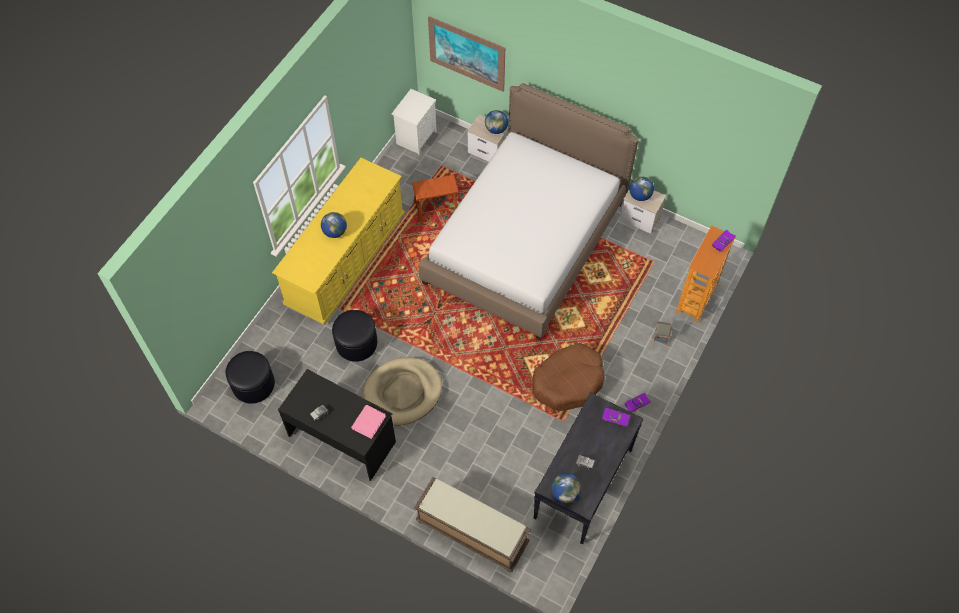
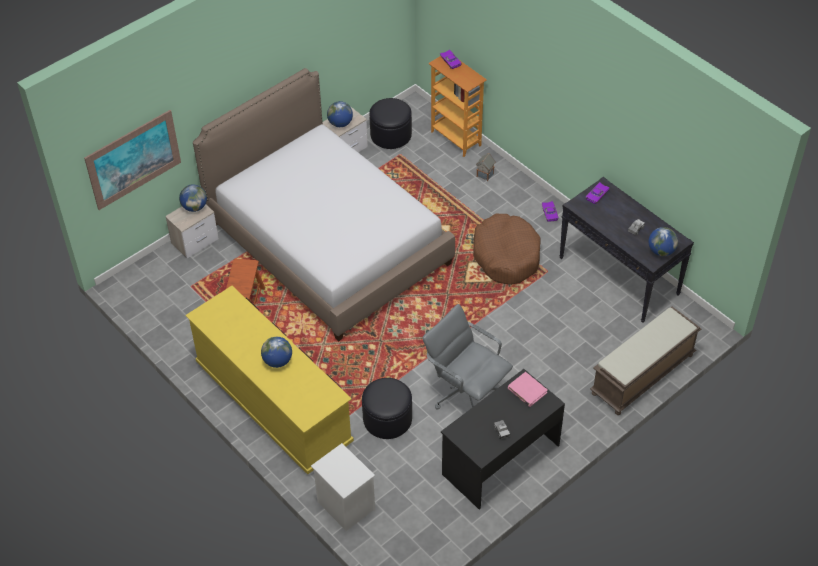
camera: 70 degrees left, 10 degrees down
(253, 384) = (399, 530): black ottoman -> black ottoman (391, 135)
(402, 392) = (465, 392): beige dog bed -> grey office chair
(416, 137) = (138, 298): white nightstand -> white nightstand (344, 505)

